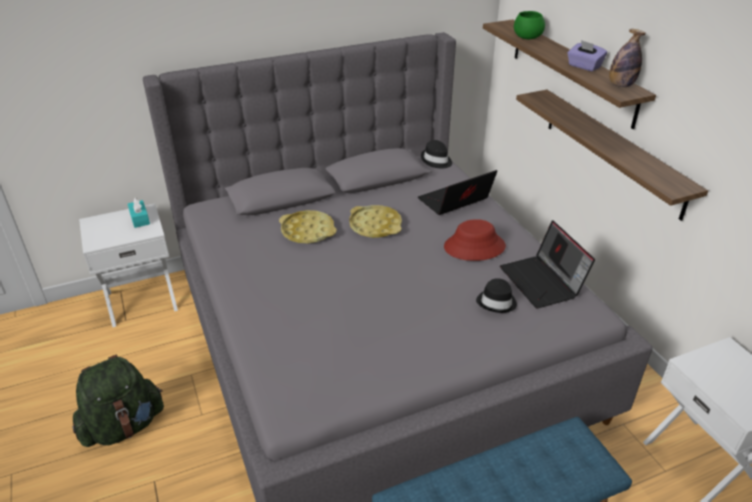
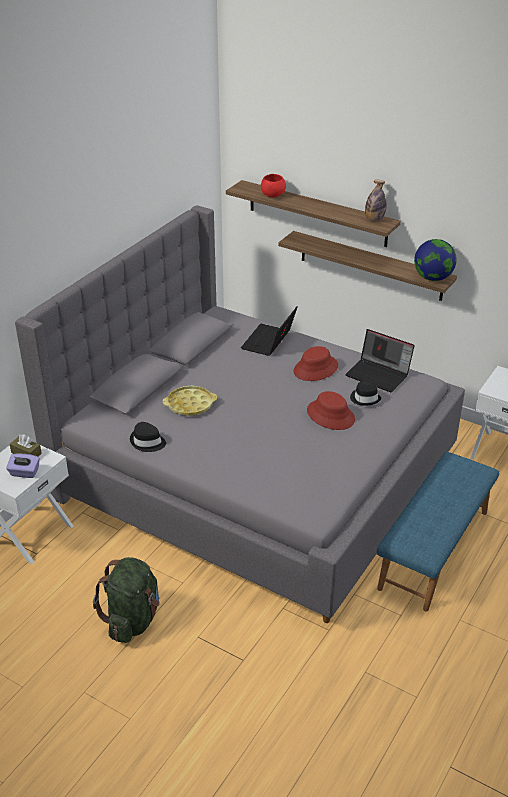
camera: 35 degrees left, 0 degrees up
(140, 219) = (26, 453): turquoise tissue box -> brown tissue box
(375, 226) = (233, 381): yellow tray -> none
(436, 160) = (221, 314): black hat -> black hat (147, 442)
(436, 303) = (331, 415): none -> red hat
(527, 37) = (272, 195): green bowl -> red bowl
(584, 66) = (337, 210): purple tissue box -> purple tissue box (24, 473)
(668, 182) = (433, 278): none -> globe

